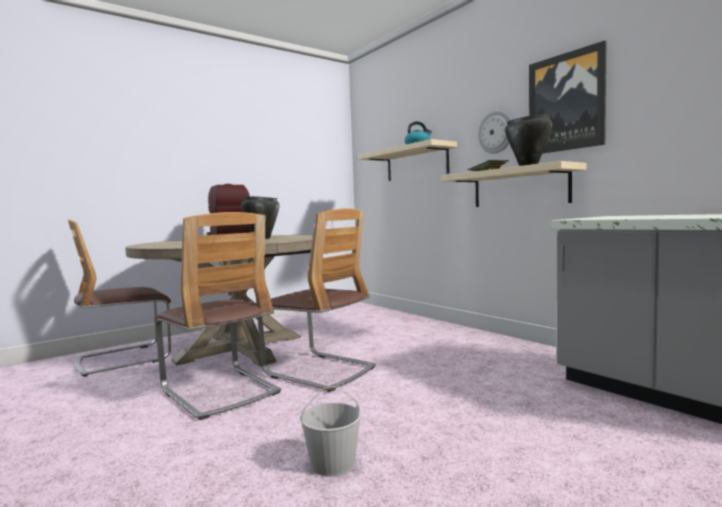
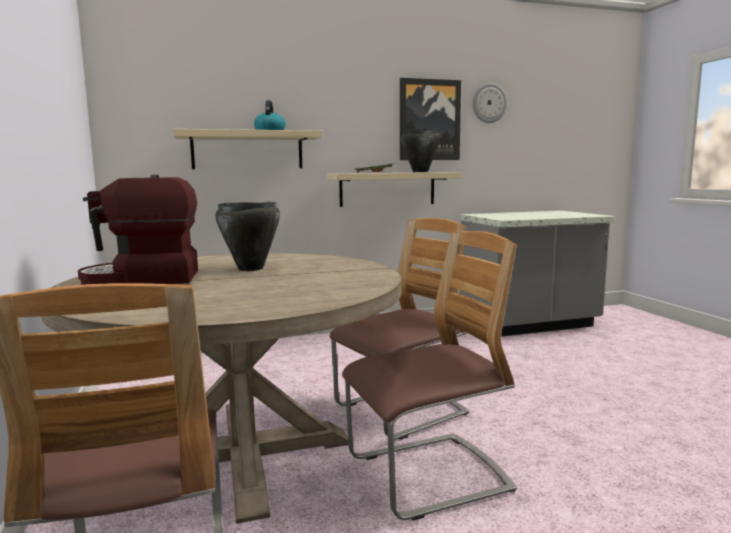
camera: 70 degrees left, 5 degrees up
(332, 463) = (615, 429): white bucket -> none
(496, 132) = (362, 132): wall clock -> wall clock (489, 103)

